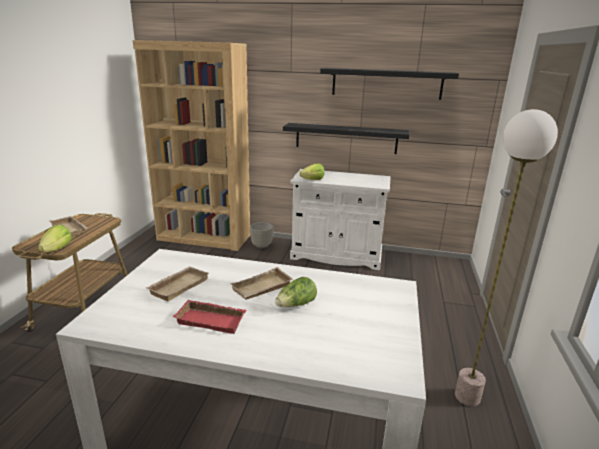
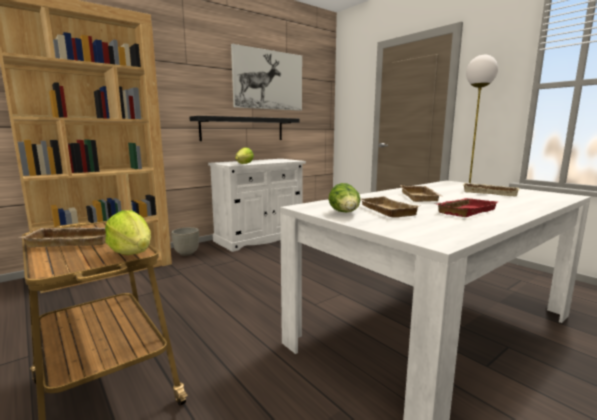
camera: 50 degrees left, 10 degrees down
(296, 305) = (457, 196): lettuce -> lettuce (345, 213)
(347, 320) = (490, 192): none -> beige tray
(386, 83) = (268, 80): black shelf -> picture

